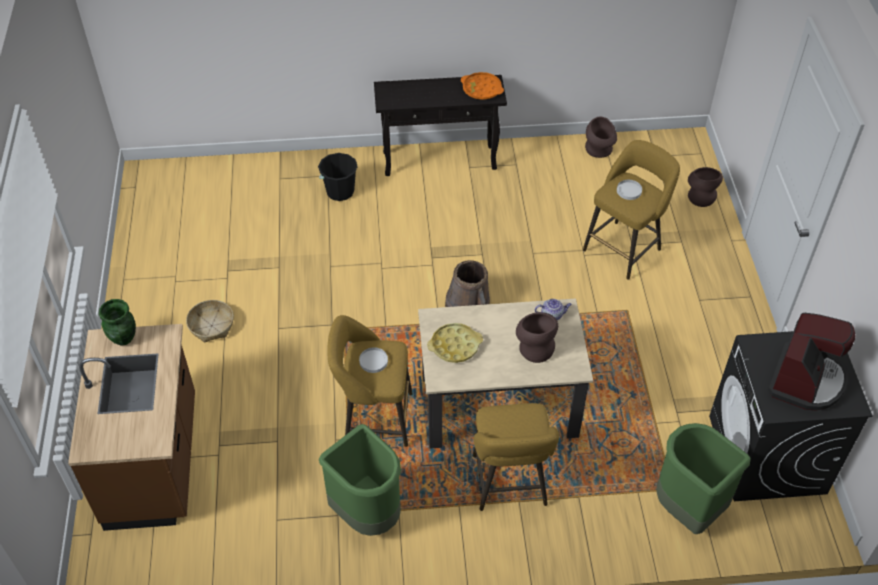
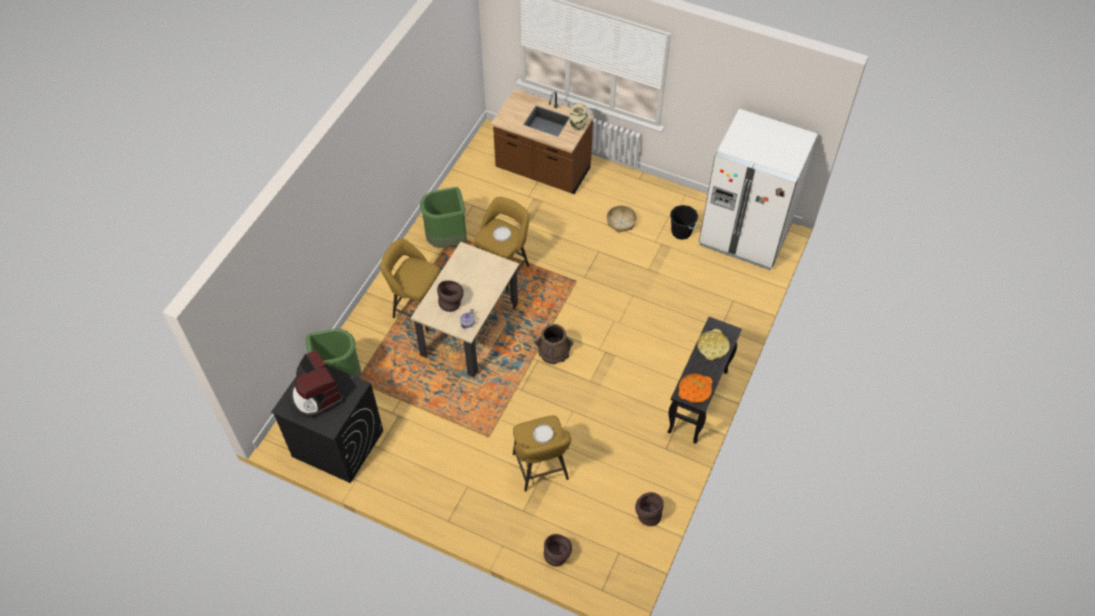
camera: 120 degrees right, 5 degrees up
(124, 338) = (577, 127): green vase -> beige vase
(169, 200) = (744, 236): none -> white fridge
(340, 191) = (700, 328): black bucket -> black bucket (681, 232)
(455, 346) = (480, 267): yellow tray -> yellow tray (712, 346)

